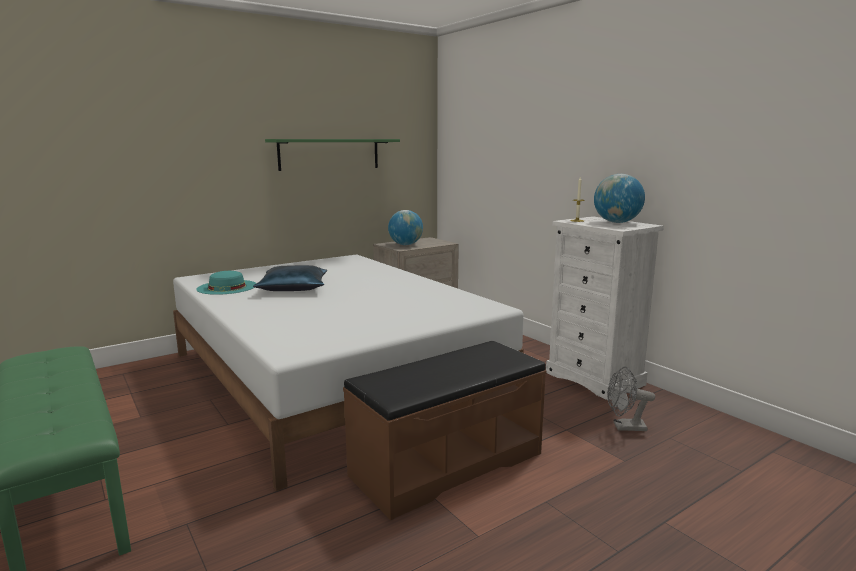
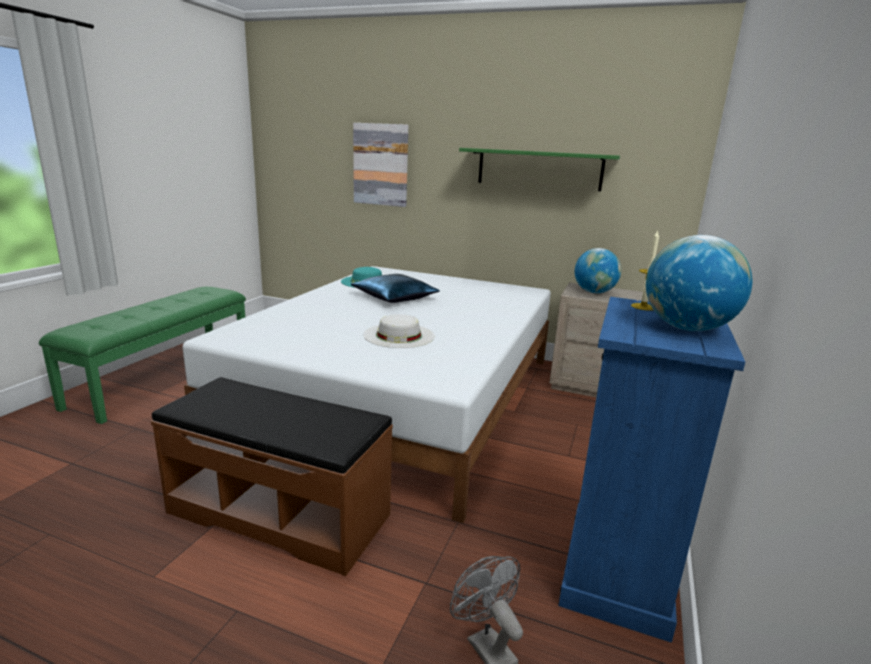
camera: 55 degrees right, 5 degrees up
(164, 162) = (381, 165): none -> picture
(387, 302) = (399, 335): none -> white hat
(595, 379) = (617, 573): white dresser -> blue dresser

